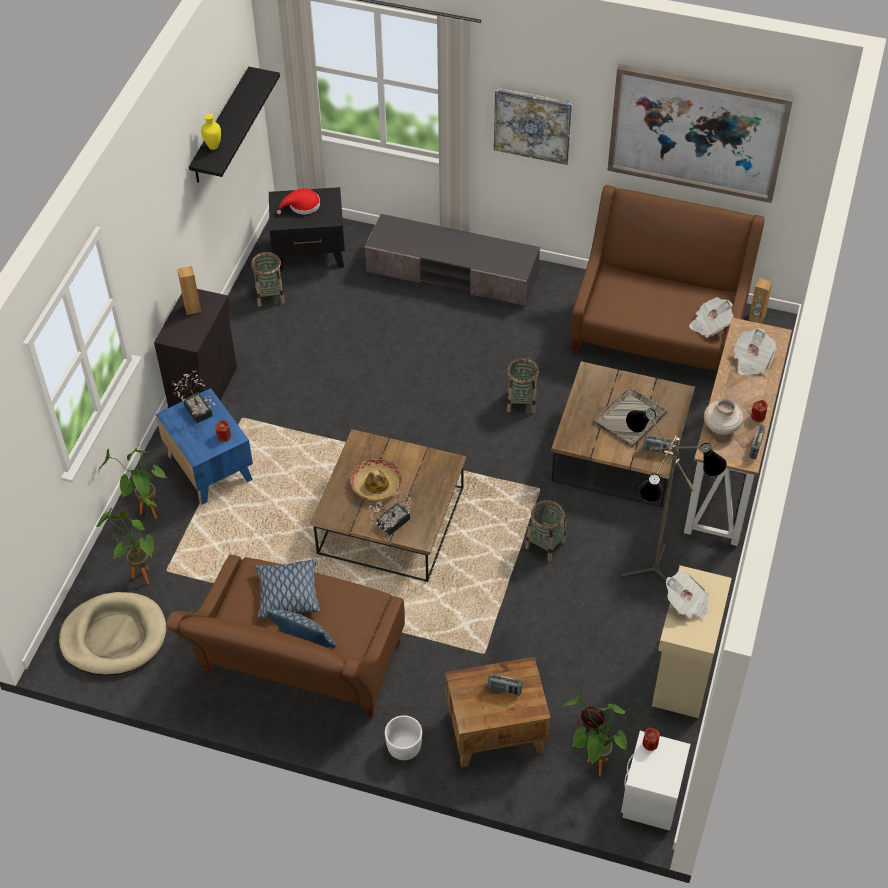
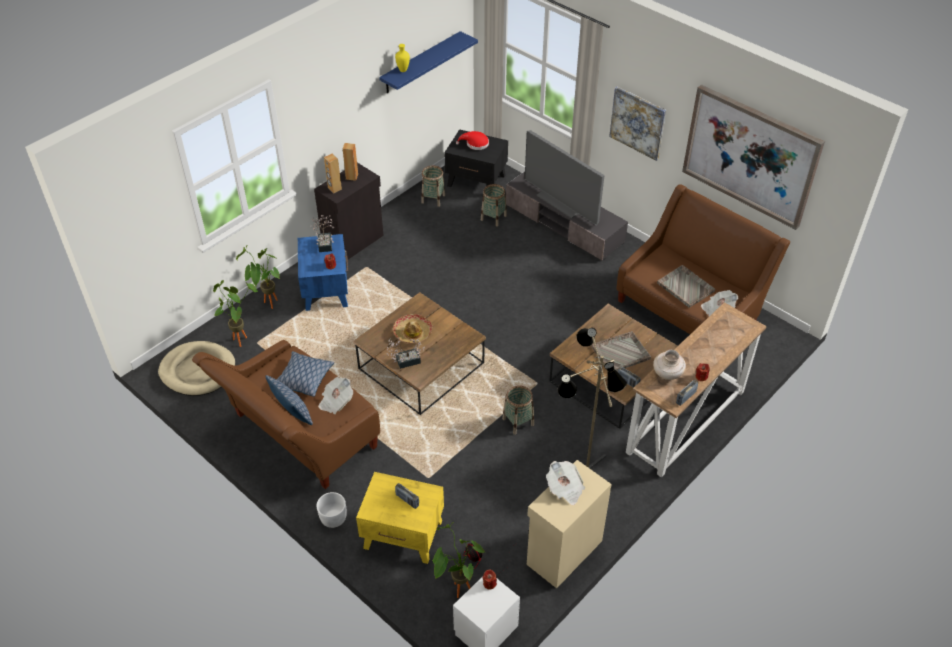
camera: 25 degrees right, 5 degrees down
(221, 127) = (421, 63): black shelf -> blue shelf
(447, 247) = (562, 202): none -> television
(497, 731) = (404, 535): brown side table -> yellow side table
(521, 402) = (560, 322): basket -> basket (493, 218)
(659, 309) = (685, 287): none -> grey tray
(751, 361) = (720, 336): newspaper -> newspaper (336, 401)
(756, 318) = (772, 325): brown speaker -> brown speaker (334, 188)

